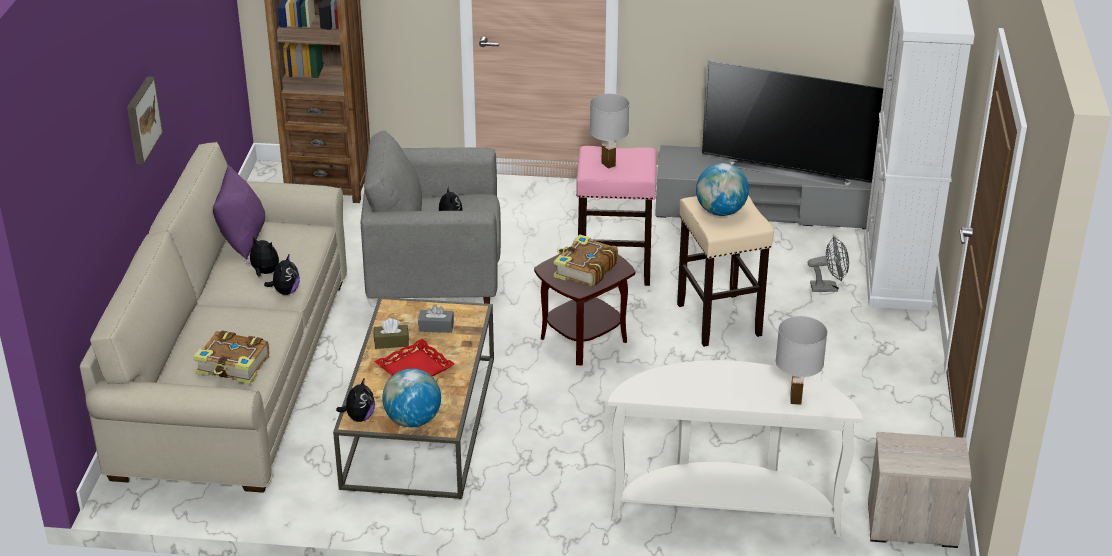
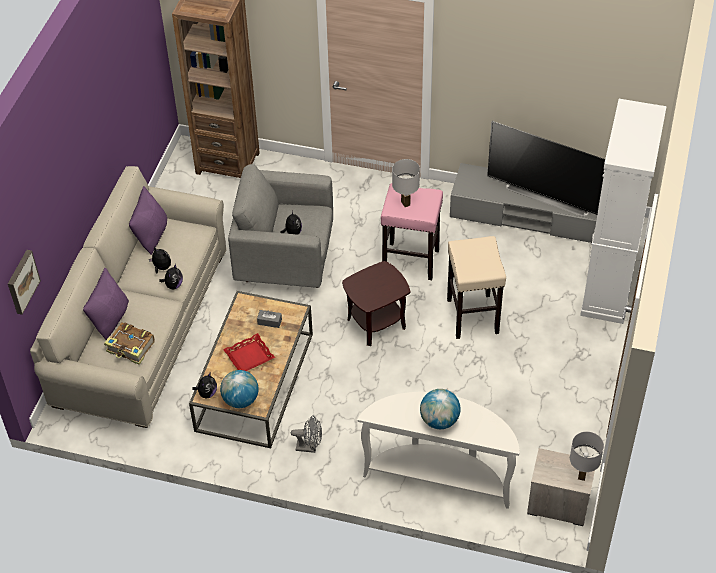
camera: 10 degrees right, 15 degrees up
(141, 119) = (80, 170): picture -> picture (21, 281)
(196, 335) = (110, 319): none -> purple pillow
(391, 342) = (238, 332): brown tissue box -> none
(584, 270) = (375, 286): book -> none
(721, 212) = (473, 257): globe -> globe (439, 420)
(796, 399) = (479, 432): white table lamp -> white table lamp (582, 476)
(828, 287) = (556, 295): grey fan -> grey fan (309, 447)

